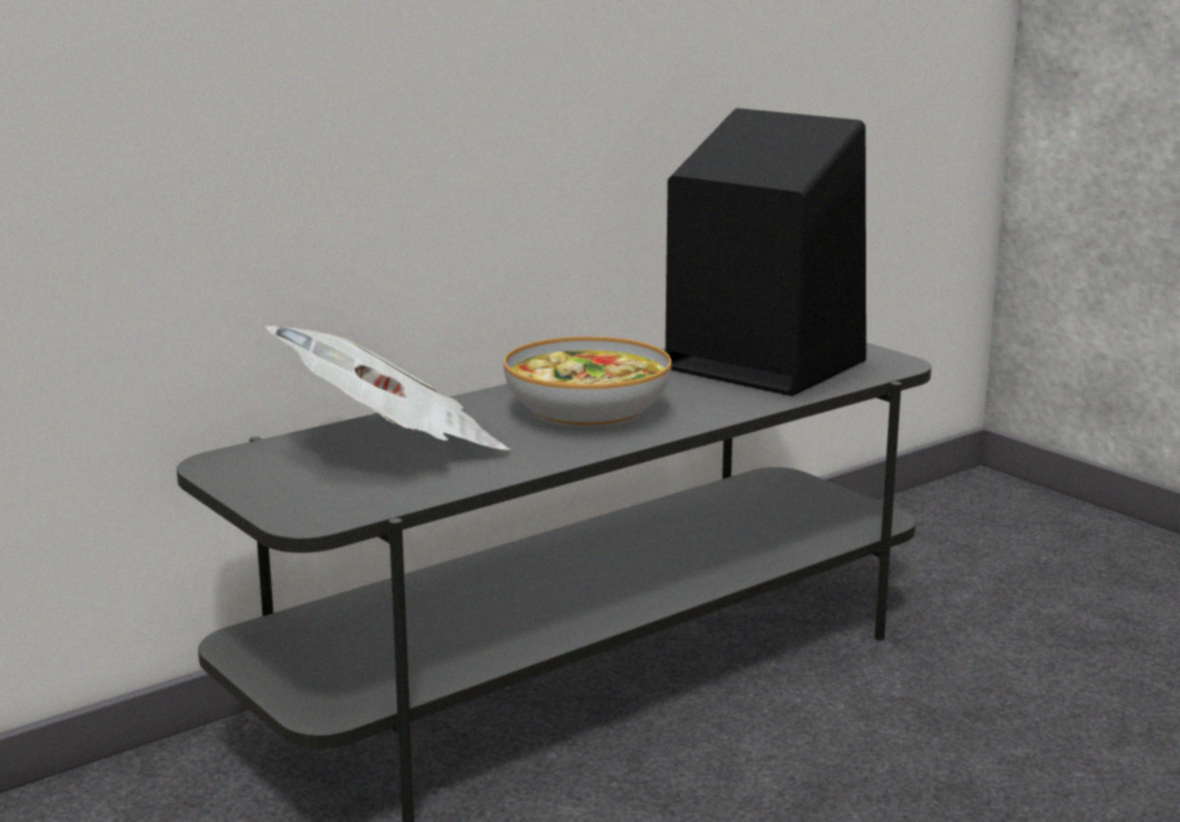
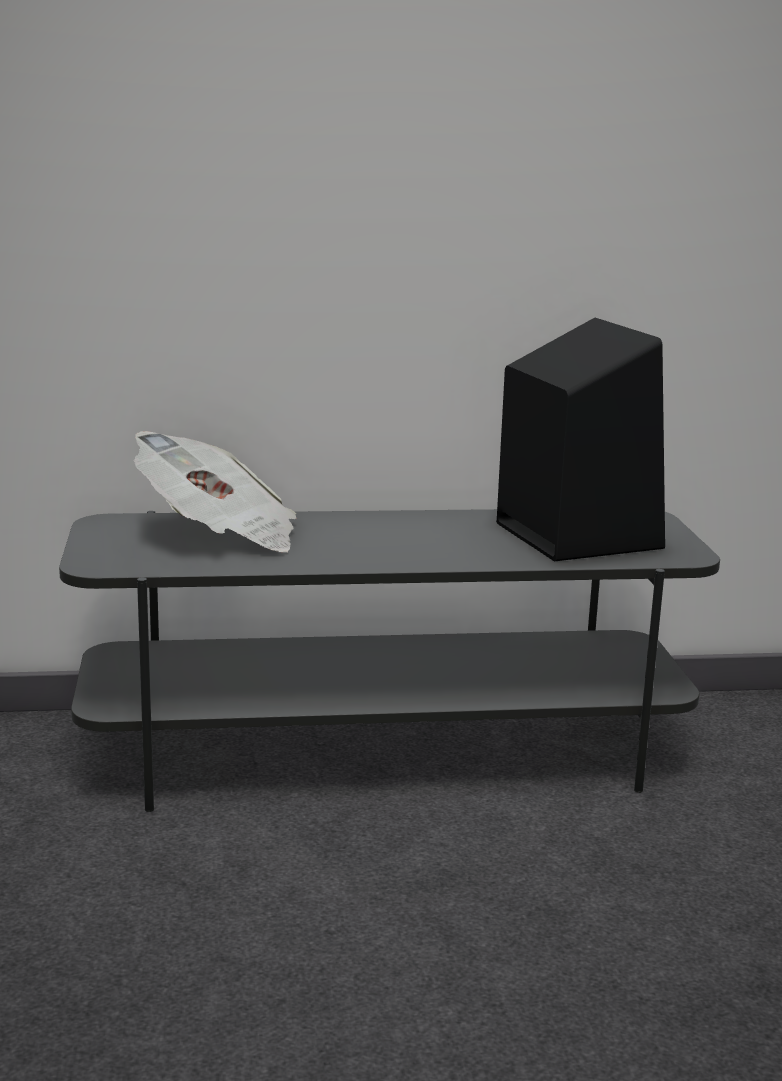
camera: 30 degrees right, 0 degrees up
(588, 410) = (388, 539): bowl -> none

